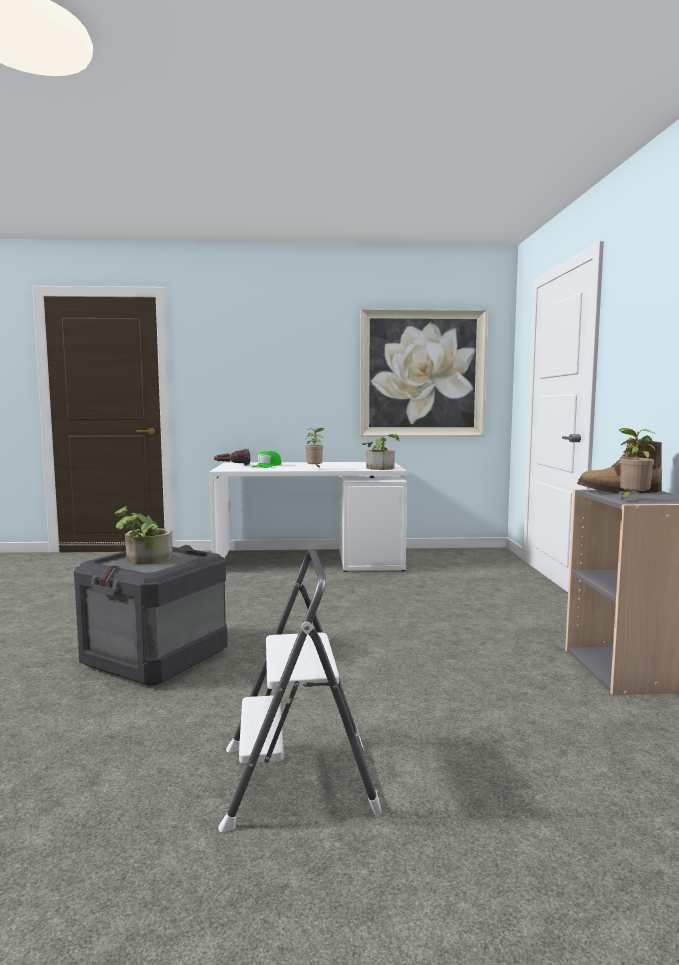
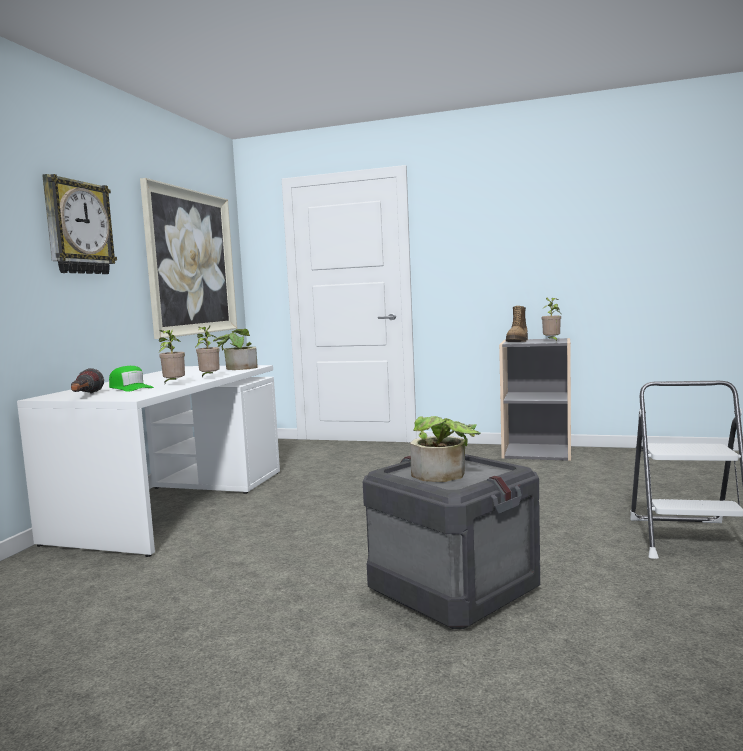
camera: 70 degrees left, 0 degrees up
(280, 468) = (173, 385): none -> potted plant
(289, 354) = (78, 228): none -> wall clock

